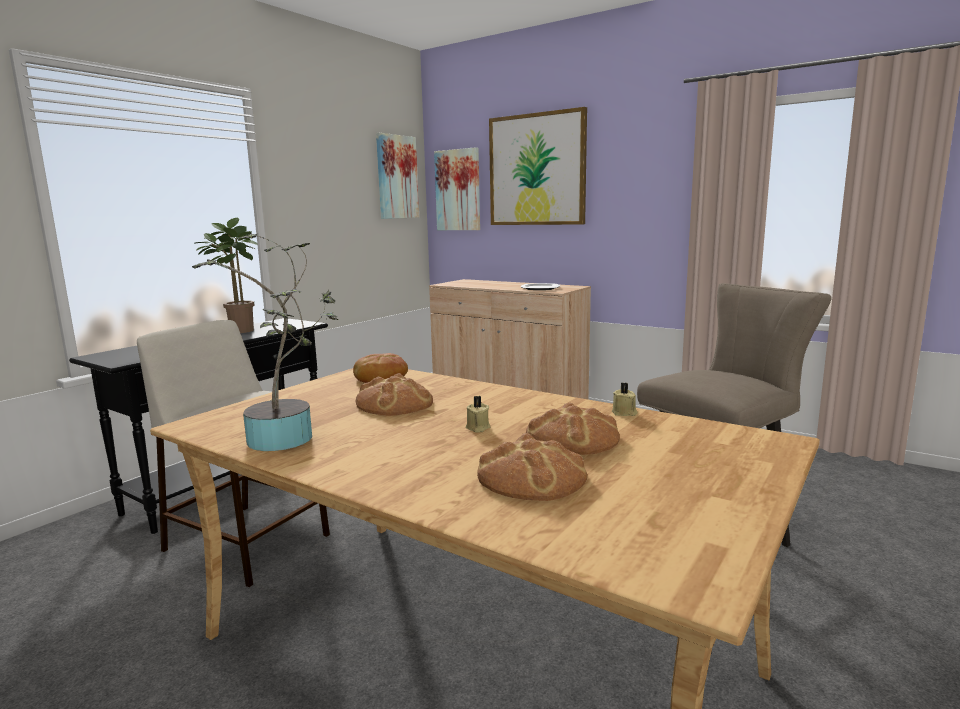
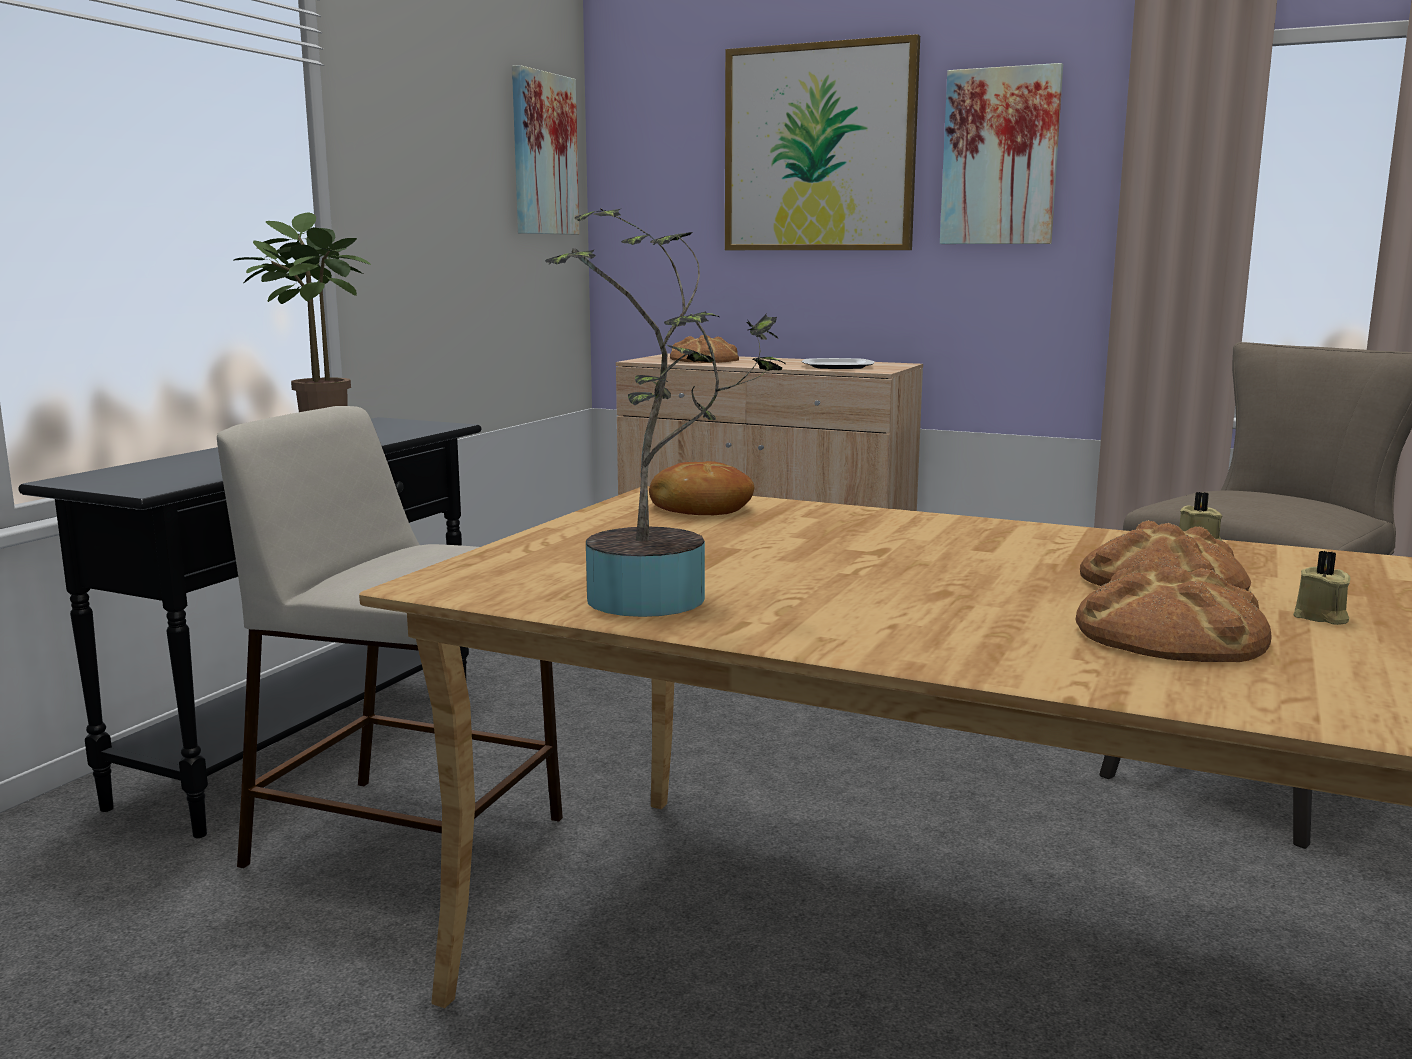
camera: 10 degrees left, 0 degrees up
(395, 403) = (783, 542): bread -> bread (705, 360)
(458, 190) = (656, 184): picture -> picture (1000, 157)
(477, 428) = (982, 572): beige candle -> beige candle (1321, 617)

